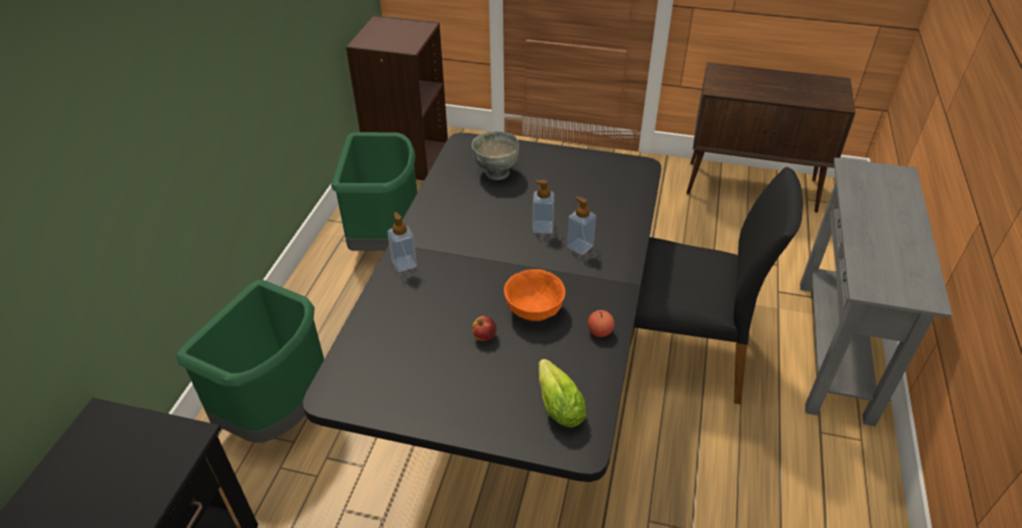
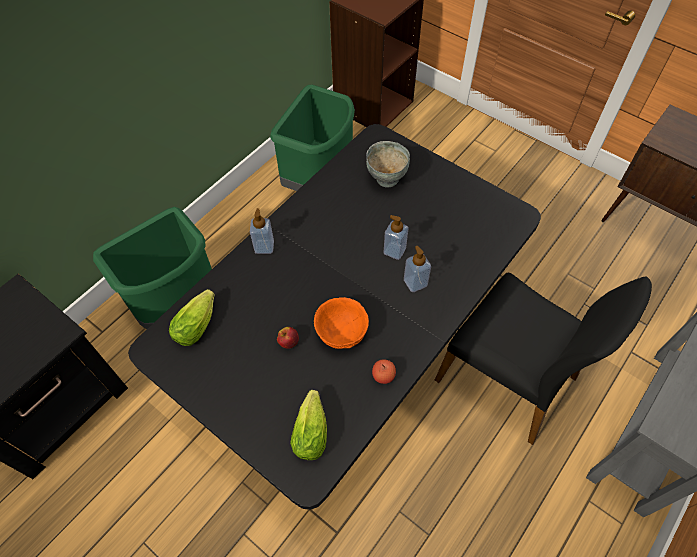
camera: 25 degrees right, 15 degrees up
(371, 353) = (198, 323): none -> lettuce

